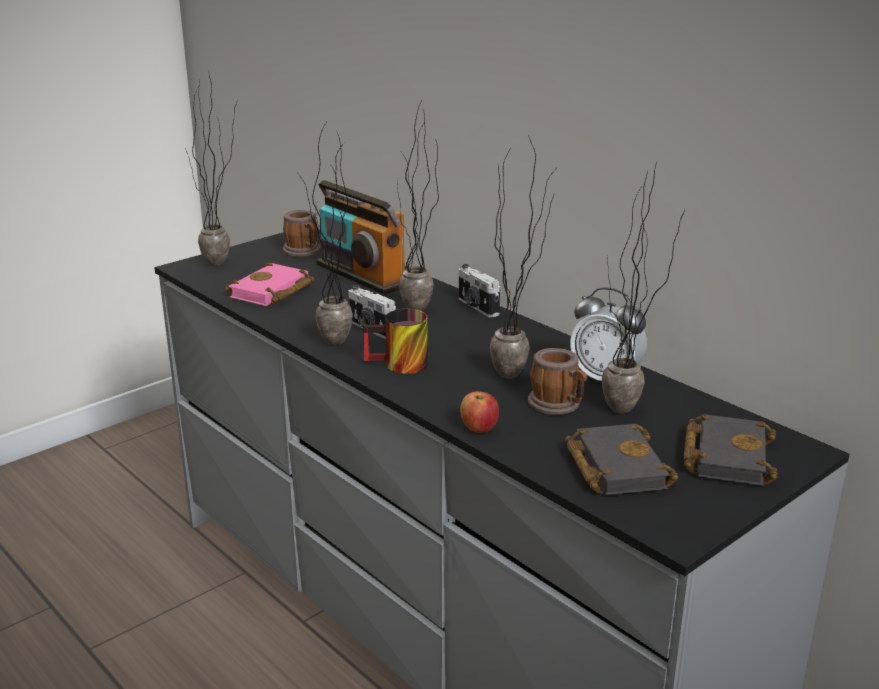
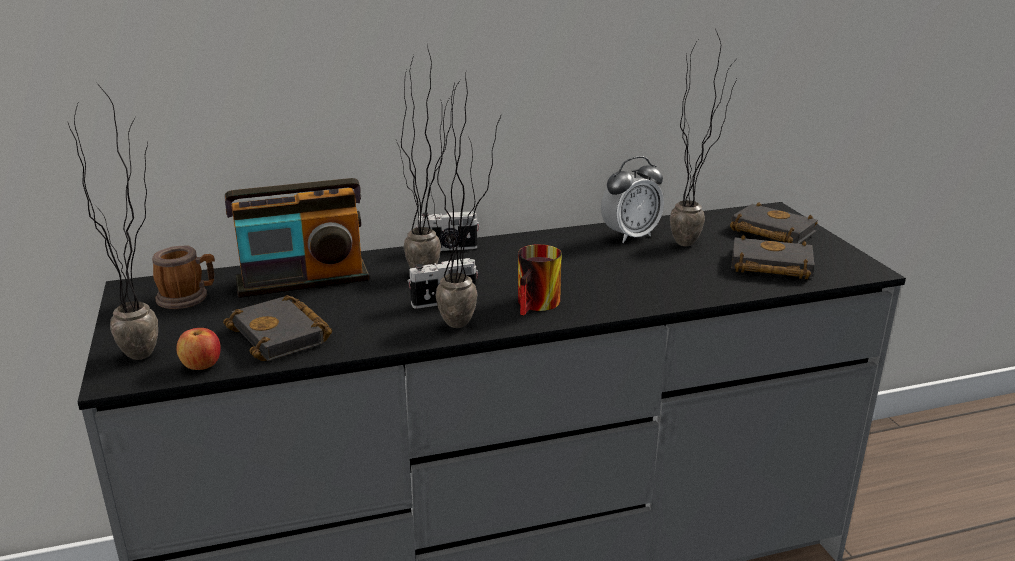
camera: 65 degrees left, 0 degrees up
(271, 292) = (283, 335): pink book -> black book
(479, 429) = (684, 297): apple -> apple (202, 366)
(521, 375) = (600, 262): potted plant -> none
(558, 405) = (663, 261): mug -> none

